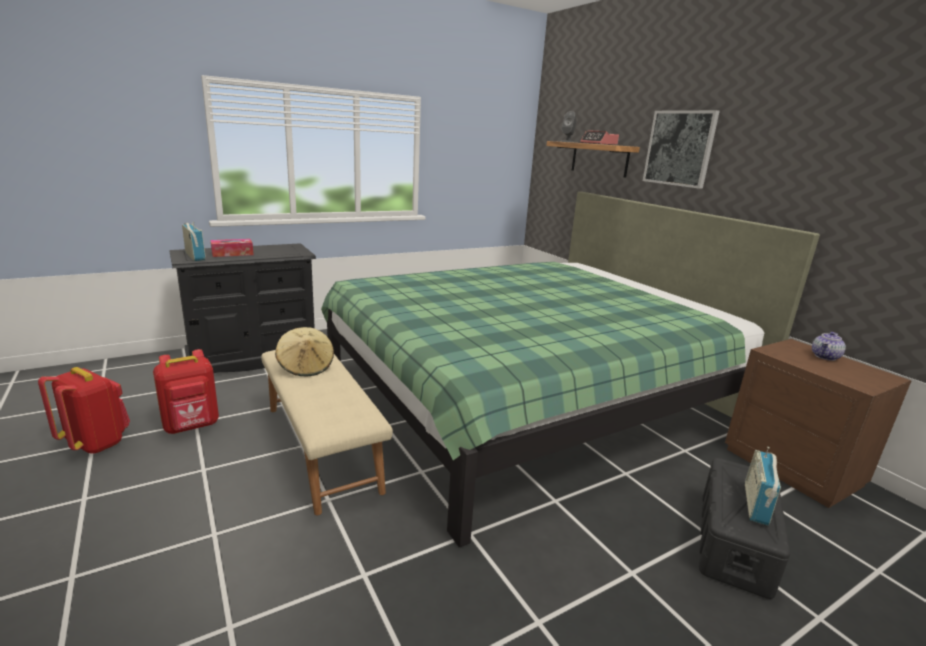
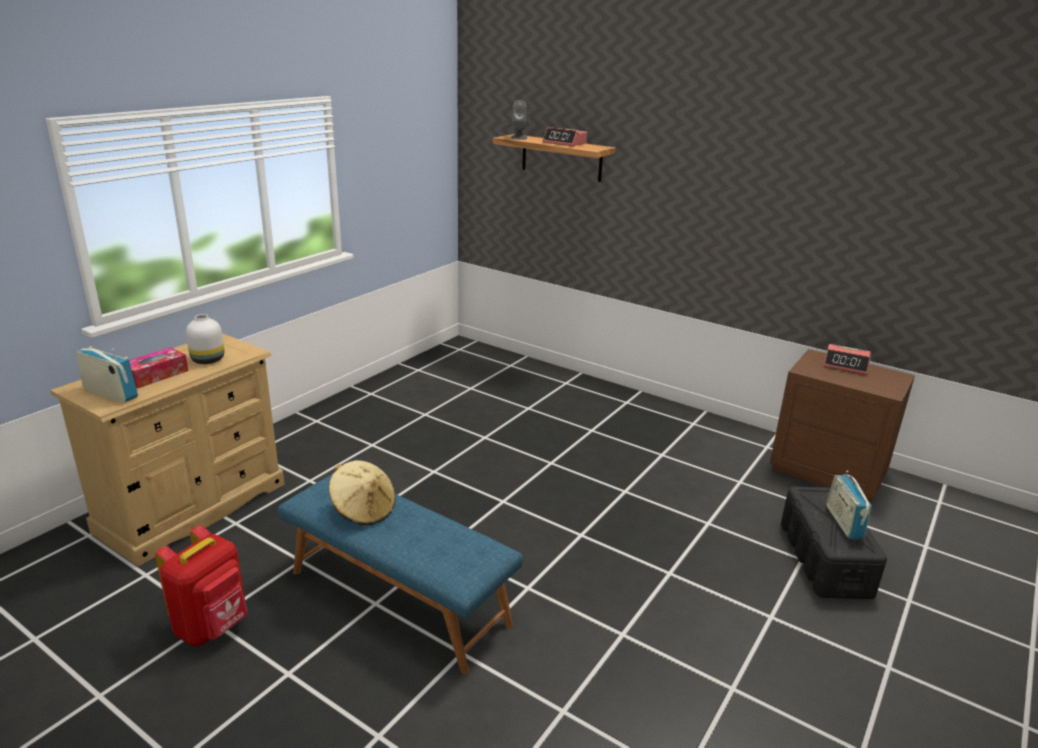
camera: 25 degrees left, 5 degrees up
(96, 443) = (104, 694): red backpack -> none
(253, 358) = (193, 507): black dresser -> beige dresser
(272, 253) = (208, 360): none -> white vase
(322, 447) = (400, 596): beige bench -> blue bench
(528, 396) = (564, 463): green bed -> none
(679, 148) = (666, 152): picture -> none
(825, 357) = (846, 365): teapot -> alarm clock

